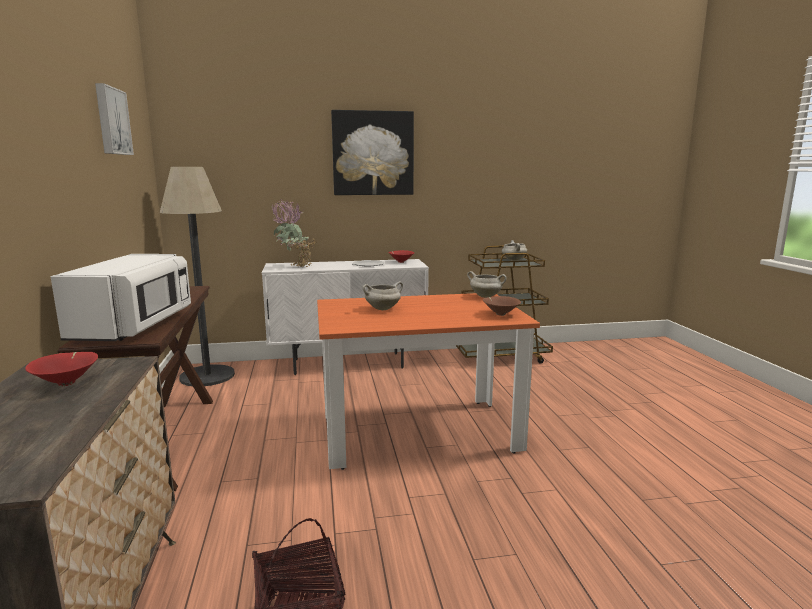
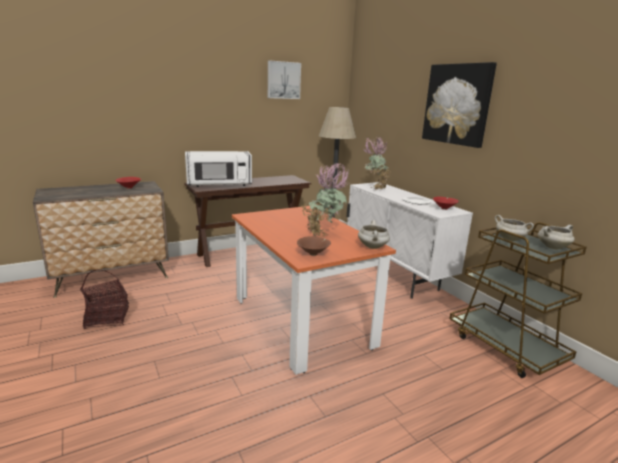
camera: 70 degrees right, 5 degrees up
(383, 309) = (299, 221): white cooking pot -> white cooking pot (510, 240)
(436, 305) = (323, 233): none -> potted plant

